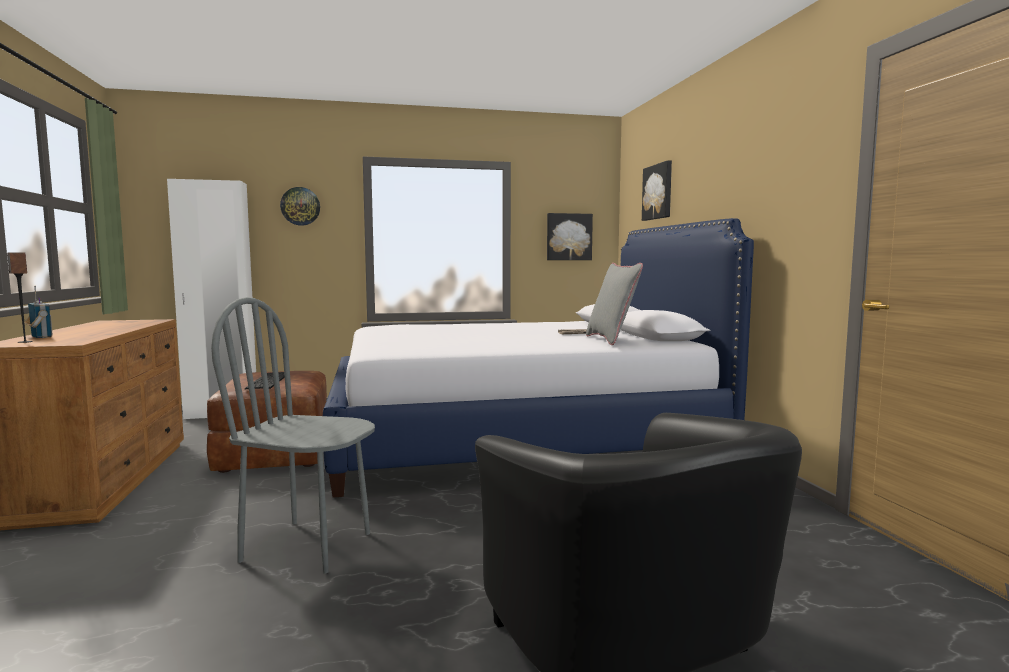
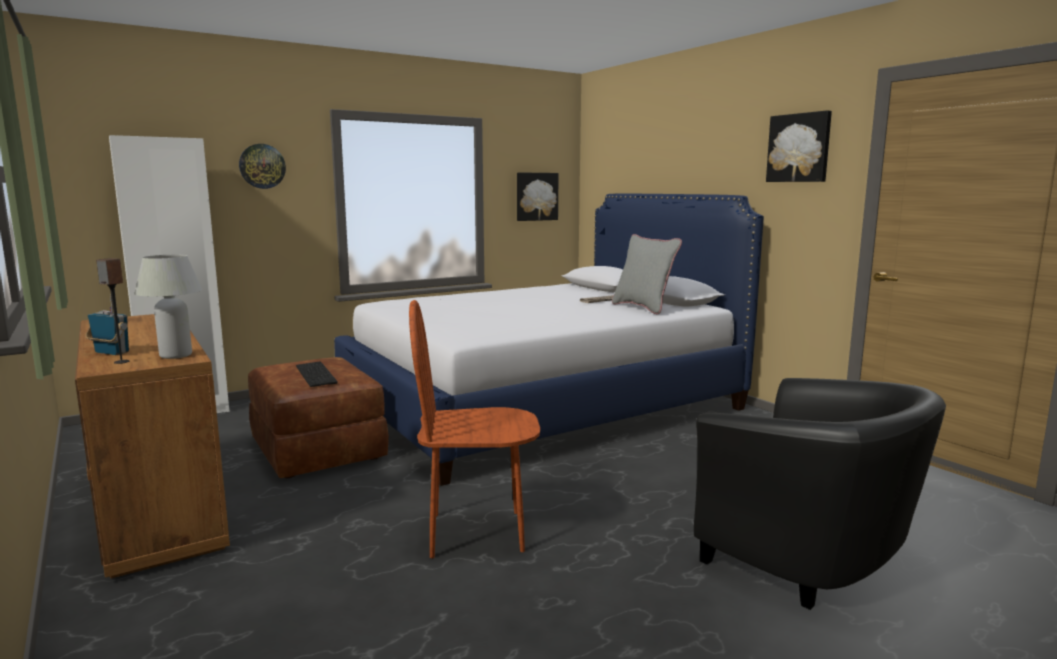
camera: 20 degrees left, 5 degrees up
(72, 340) = (176, 355): none -> white table lamp
(307, 546) = (476, 532): grey chair -> brown chair
(658, 192) = (637, 157): picture -> picture (799, 148)

